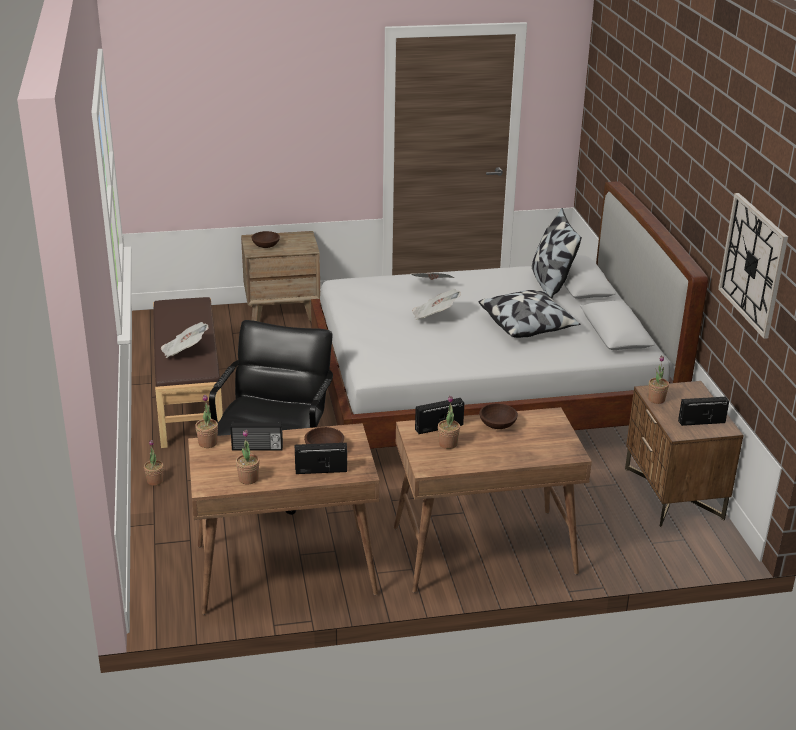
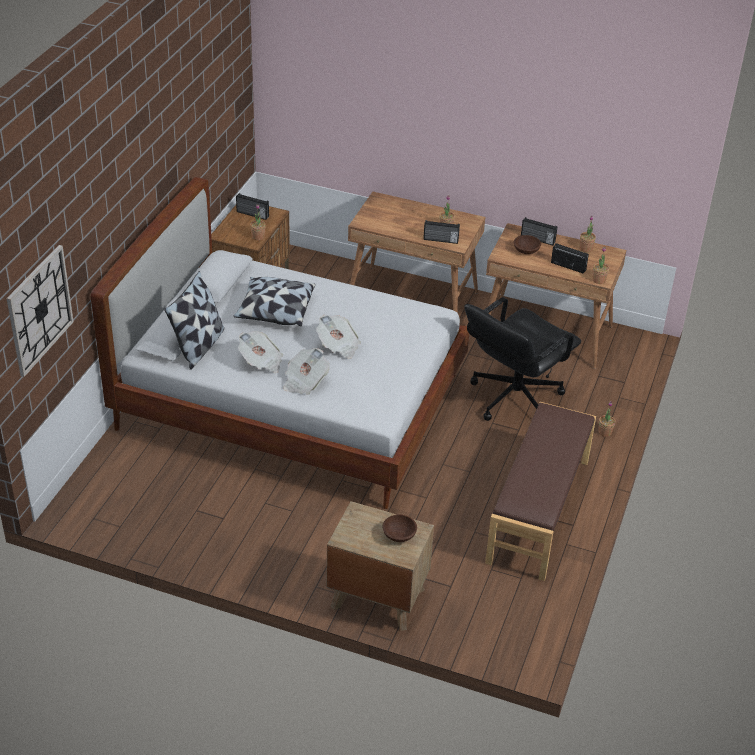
camera: 150 degrees left, 10 degrees up
(184, 351) = (555, 440): newspaper -> newspaper (261, 362)
(497, 425) = (402, 229): brown bowl -> none
(753, 264) = (218, 111): wall clock -> wall clock (39, 310)

